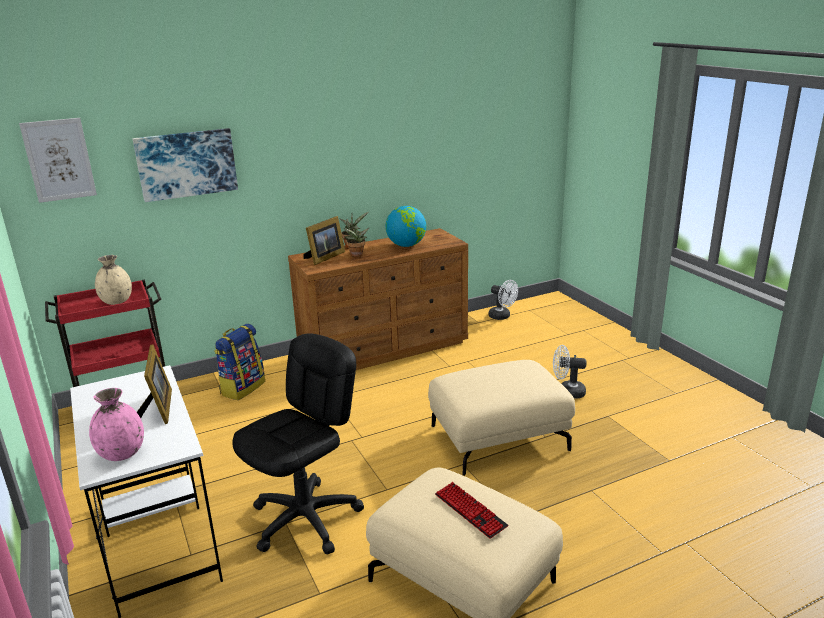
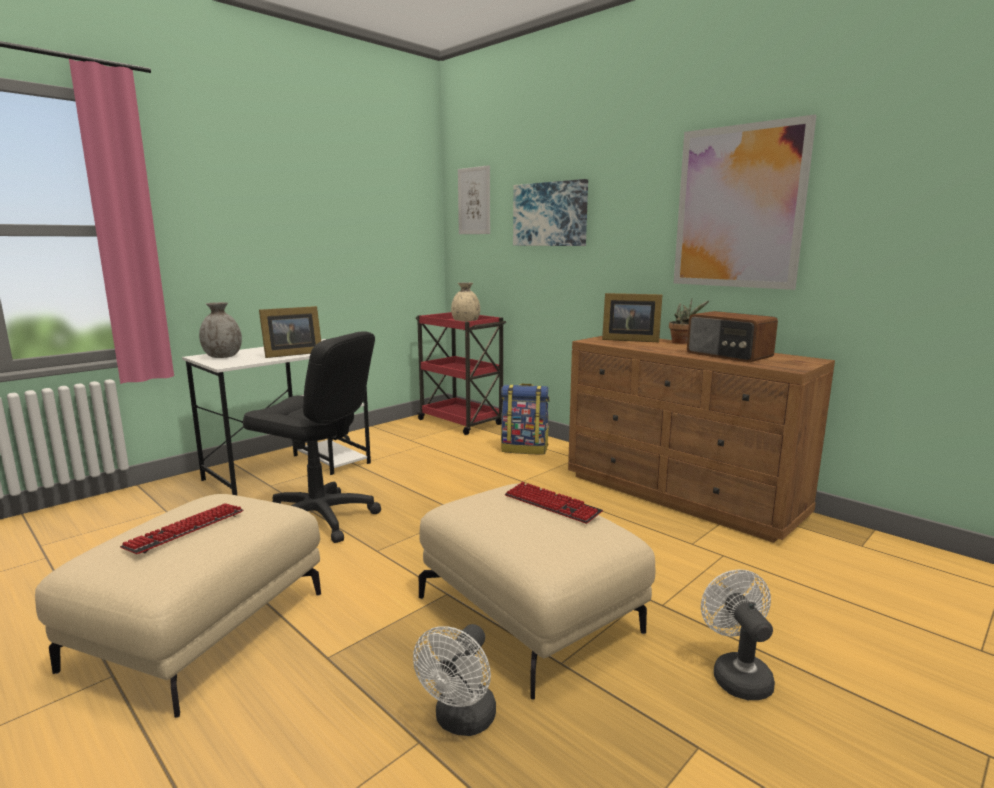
camera: 70 degrees right, 10 degrees down
(122, 454) = (222, 357): pink vase -> grey vase
(356, 255) = (655, 346): potted plant -> none
(366, 142) = (738, 207): none -> picture
(406, 245) = (728, 355): globe -> radio
(492, 370) = (552, 504): none -> keyboard
(502, 316) = (920, 564): white fan -> white fan (461, 722)

